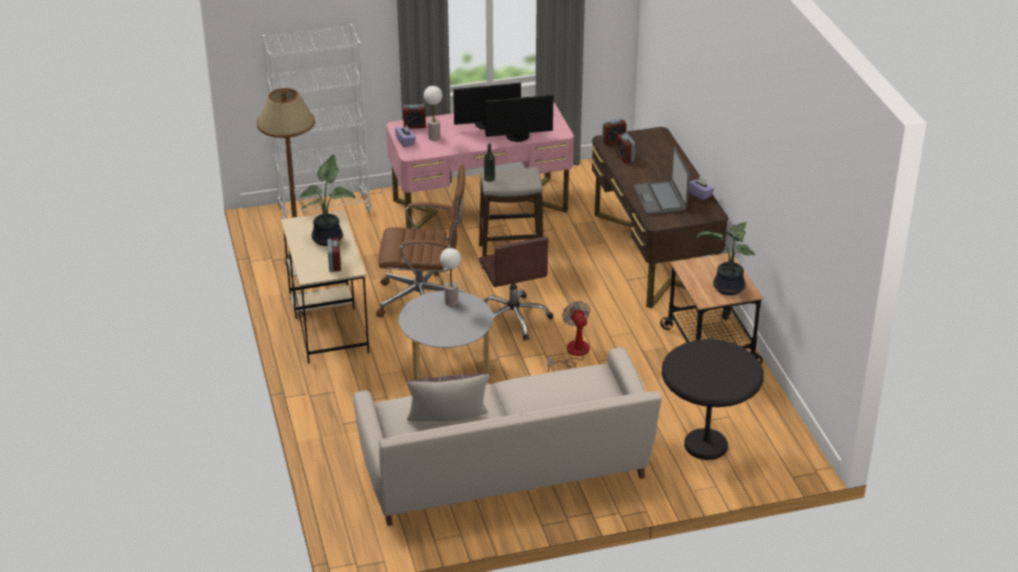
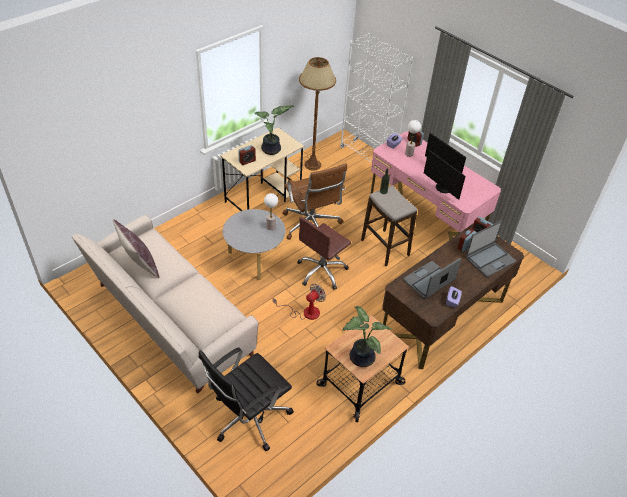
camera: 60 degrees right, 10 degrees up
(656, 150) = (489, 259): none -> laptop
(705, 445) = (248, 418): black side table -> black office chair

